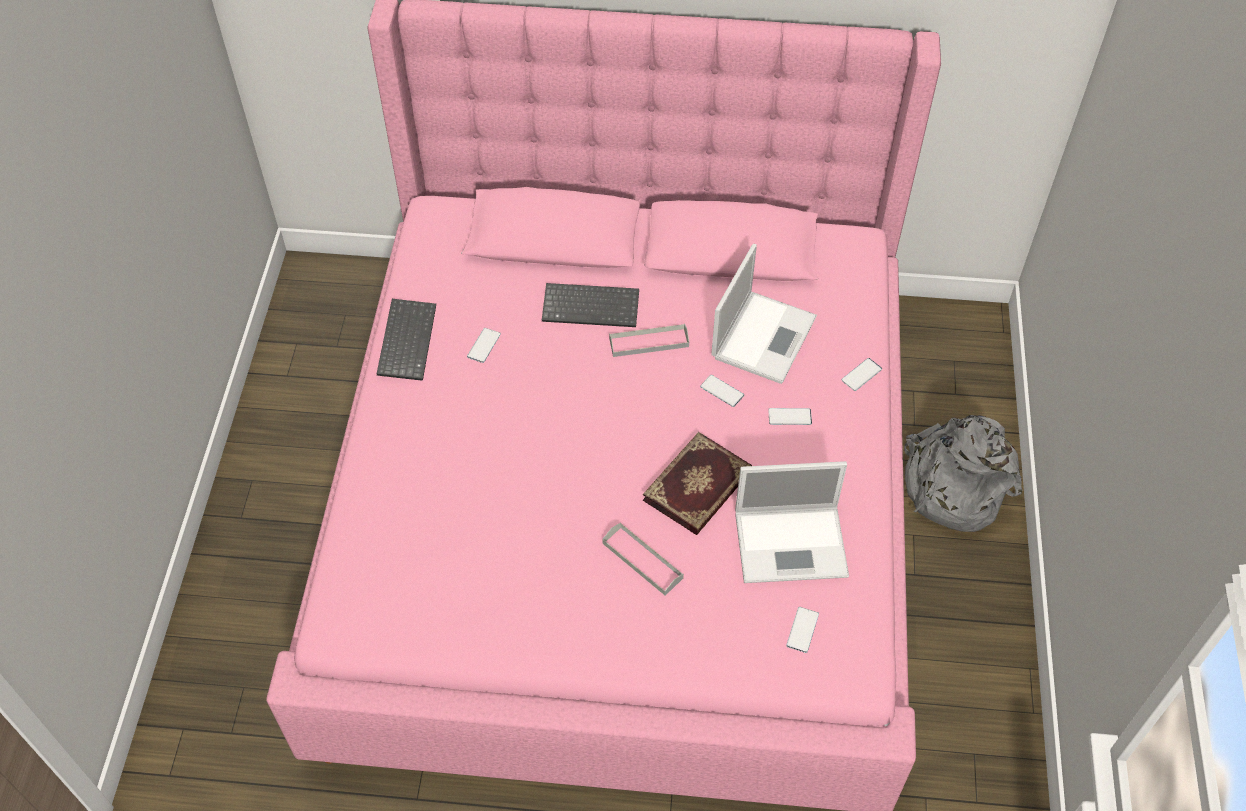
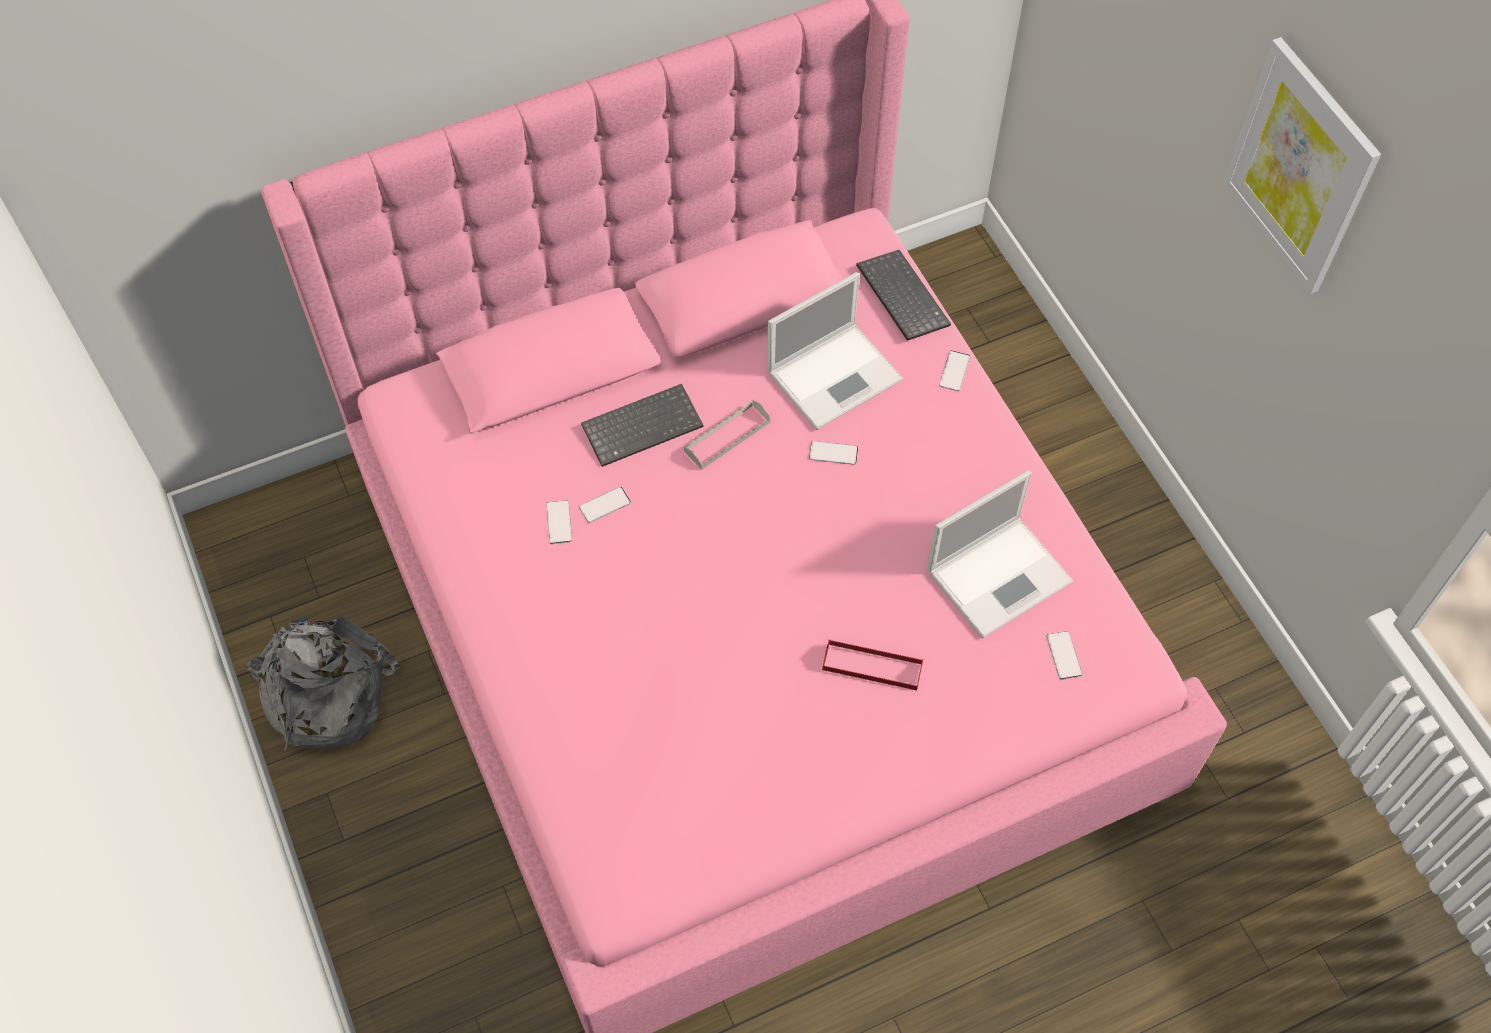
camera: 30 degrees left, 5 degrees up
(405, 340) = (470, 557): keyboard -> keyboard (900, 296)
(642, 560) = (872, 666): grey tray -> red tray
(699, 487) = (876, 563): book -> none
(764, 335) = (836, 374): laptop -> laptop turned 60 degrees clockwise
(790, 417) = (915, 447): phone -> phone (605, 505)
(953, 486) = (1042, 436): grey backpack -> grey backpack (324, 693)
(1174, 288) = (1300, 167): none -> picture

